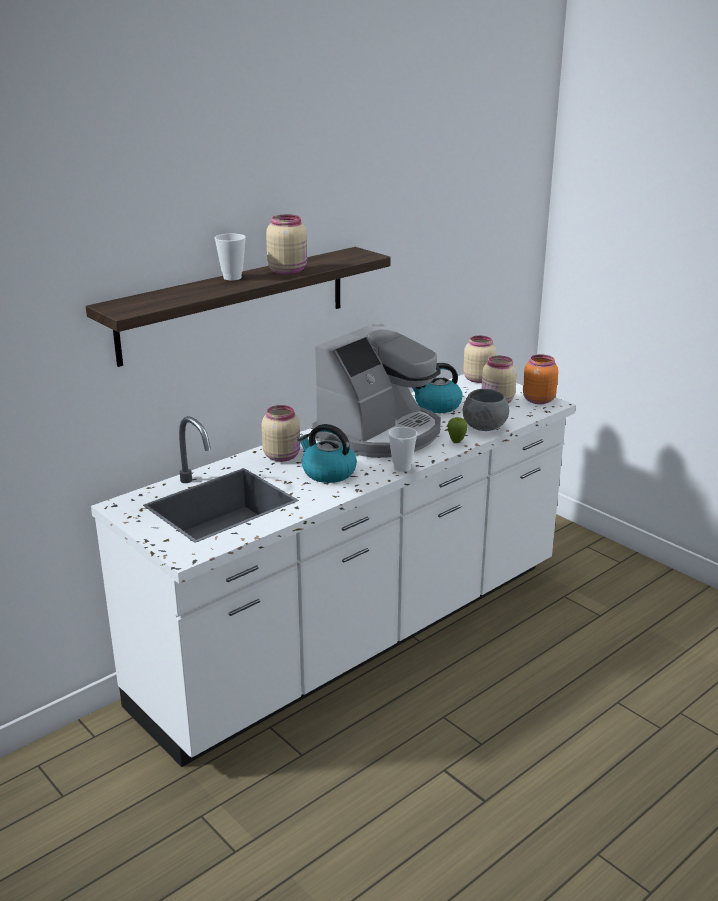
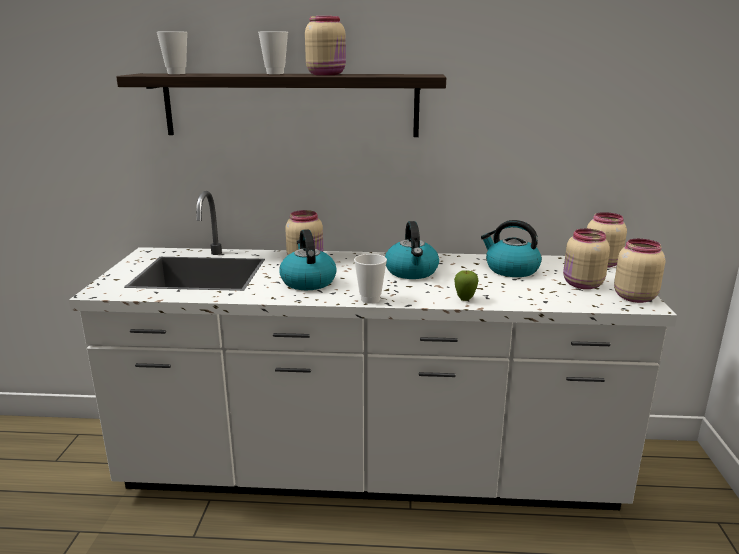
camera: 45 degrees right, 5 degrees down
(144, 299) = (176, 73): none -> cup
(380, 434) = (412, 272): coffee machine -> kettle
(484, 427) = (519, 299): grey bowl -> none
(537, 400) = (633, 297): orange jar -> beige jar

